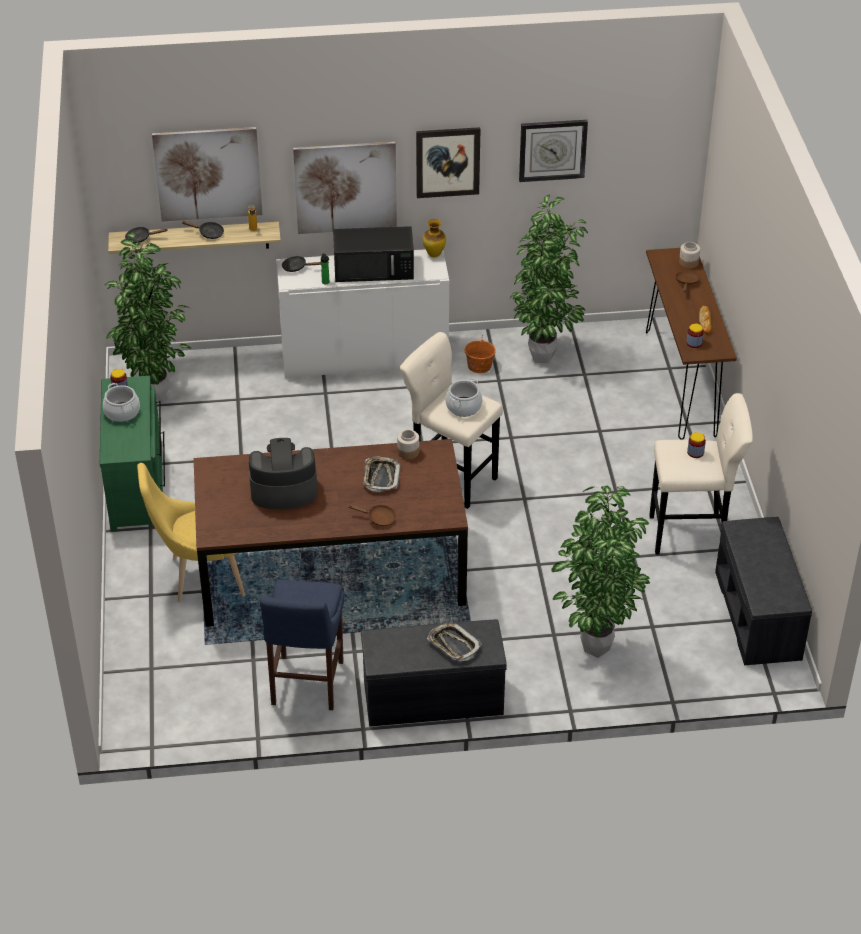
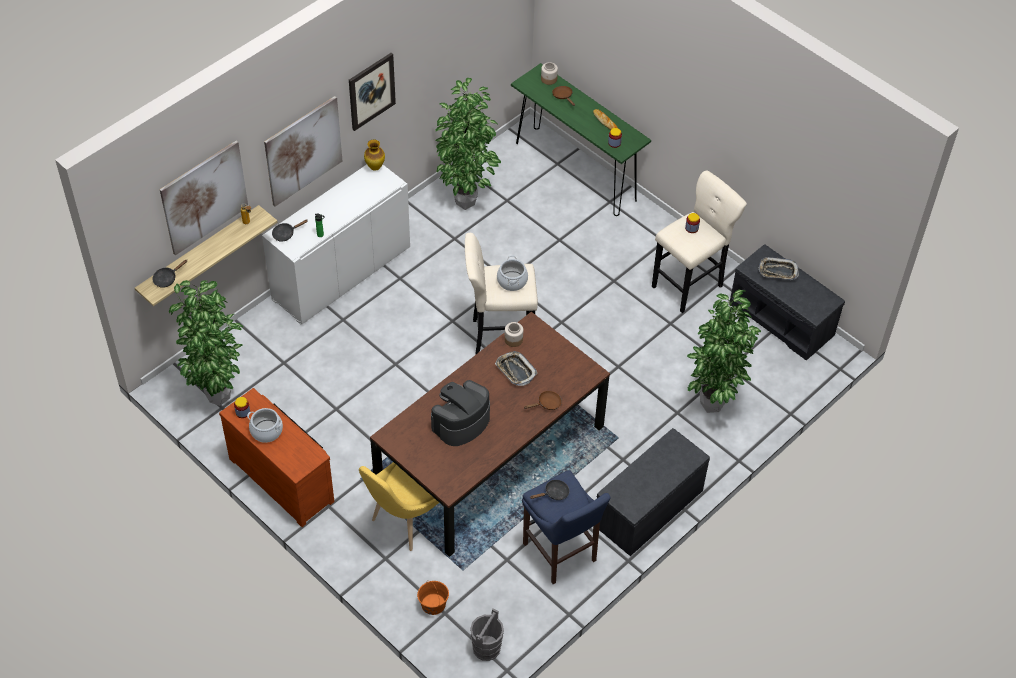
camera: 40 degrees left, 10 degrees up
(138, 485) = (283, 478): green dresser -> brown dresser
(155, 718) = (486, 647): none -> grey bucket
(208, 233) = (216, 245): black frying pan -> black frying pan (554, 493)
(375, 268) = (344, 202): black microwave -> none
(453, 645) = (665, 464): tray -> tray (778, 271)
(479, 366) = (430, 234): orange bucket -> orange bucket (433, 604)
(552, 150) = (439, 42): wall clock -> none
(680, 383) = (575, 171): brown console table -> green console table

